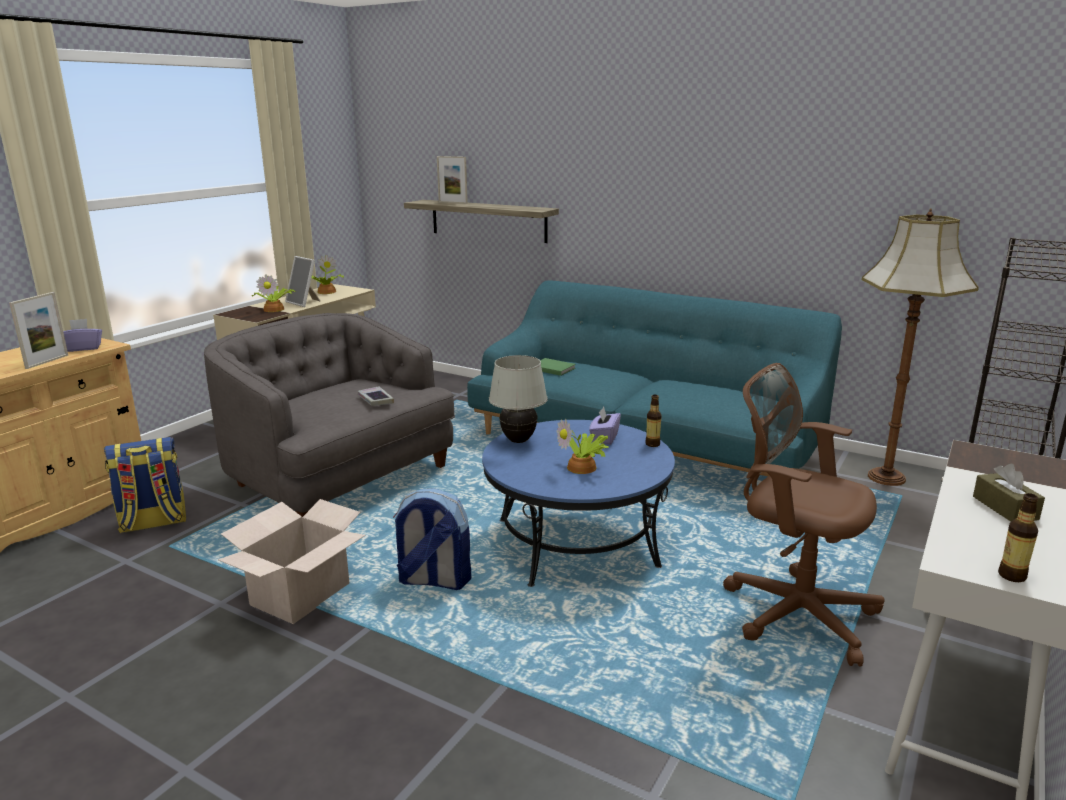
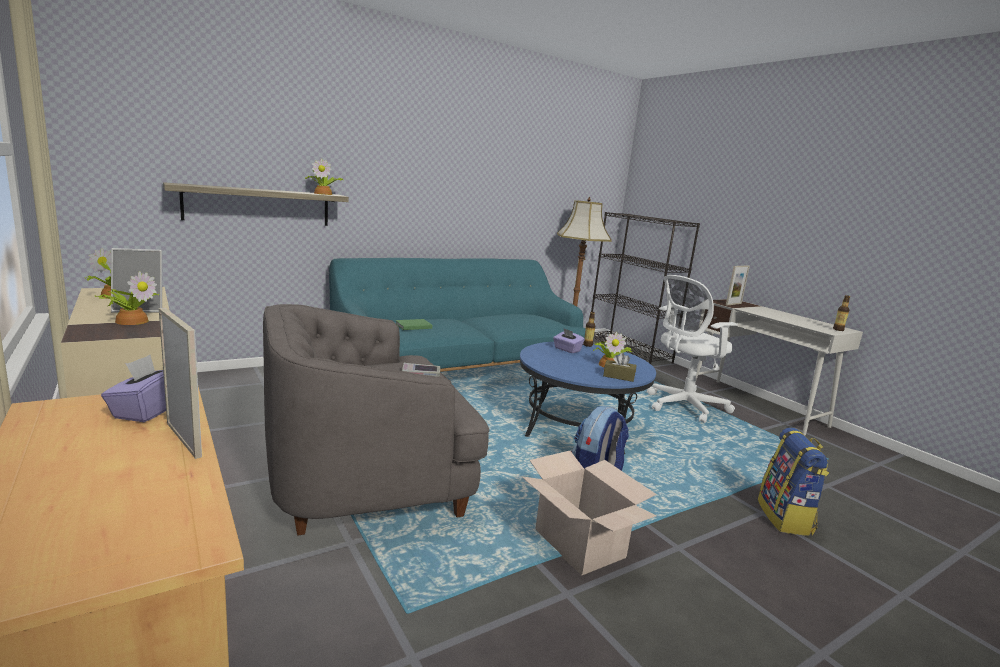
camera: 65 degrees left, 5 degrees down
(153, 523) = (322, 619): backpack -> backpack (785, 518)
(453, 202) = (222, 186): picture frame -> picture frame (733, 304)
(518, 440) = (548, 365): white table lamp -> none
(530, 208) = (324, 194): none -> potted plant
(793, 611) = (682, 406): brown office chair -> white office chair
(1005, 508) = (778, 315): brown tissue box -> brown tissue box (618, 376)

